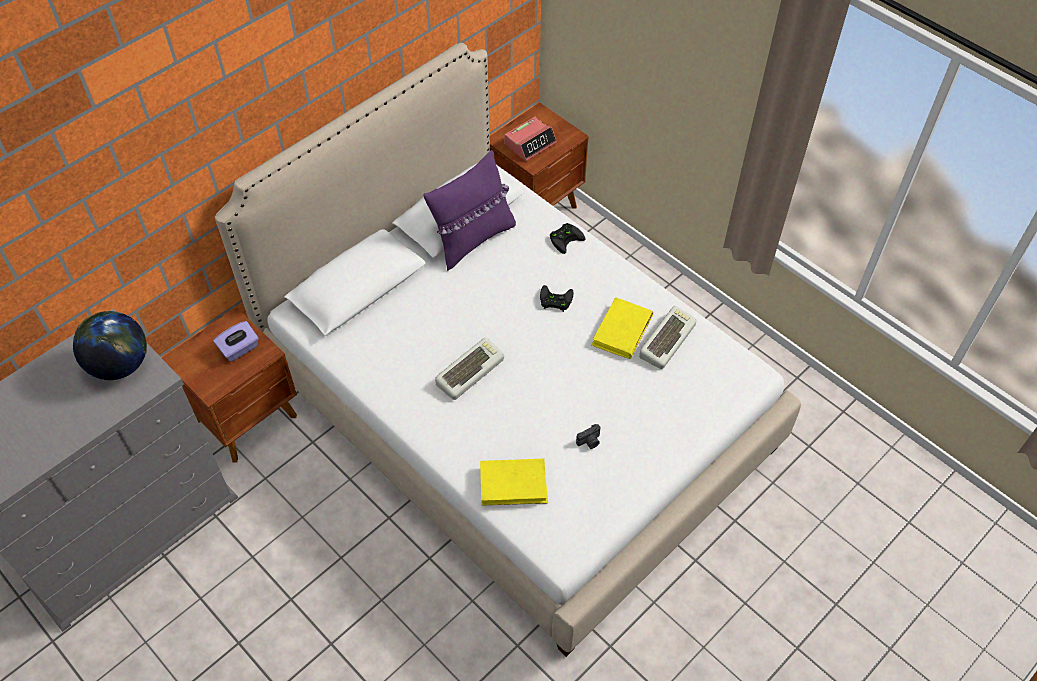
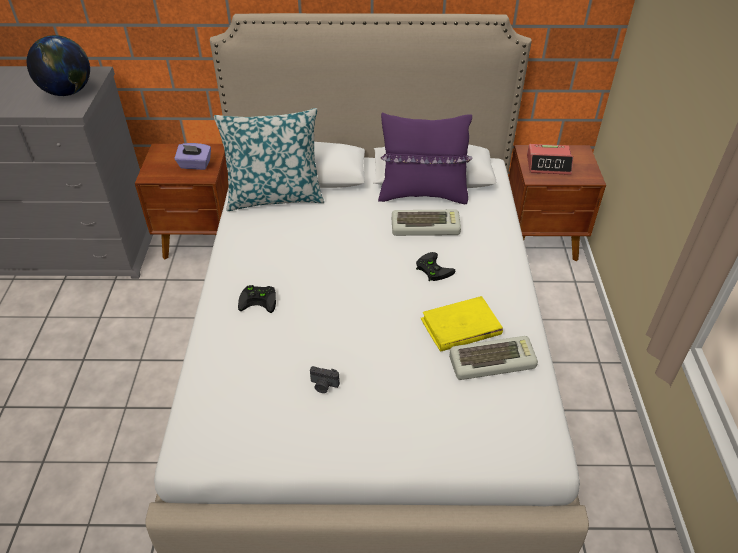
camera: 45 degrees right, 10 degrees down
(359, 327) = (275, 197): none -> pillow
(469, 370) = (306, 270): keyboard -> keyboard (426, 226)
(513, 483) = (227, 366): yellow book -> none
(566, 238) = (497, 235): black game controller -> black game controller (260, 300)

